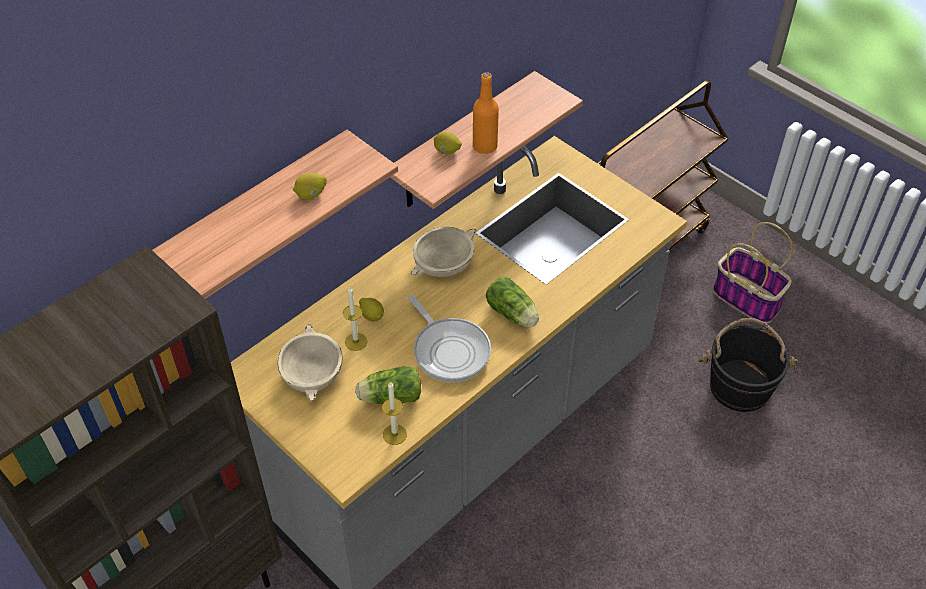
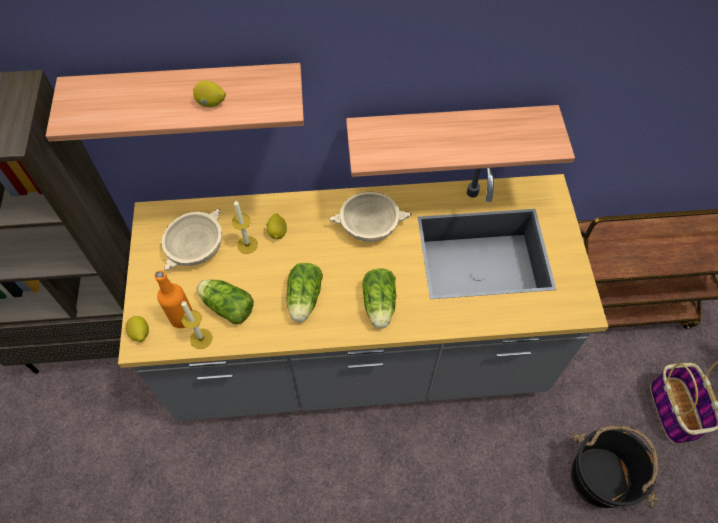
camera: 40 degrees right, 10 degrees up
(446, 151) = (409, 133): lemon -> lemon (140, 333)
(449, 350) = (304, 300): frying pan -> lettuce
(485, 146) = (444, 148): orange bottle -> orange bottle (182, 318)

